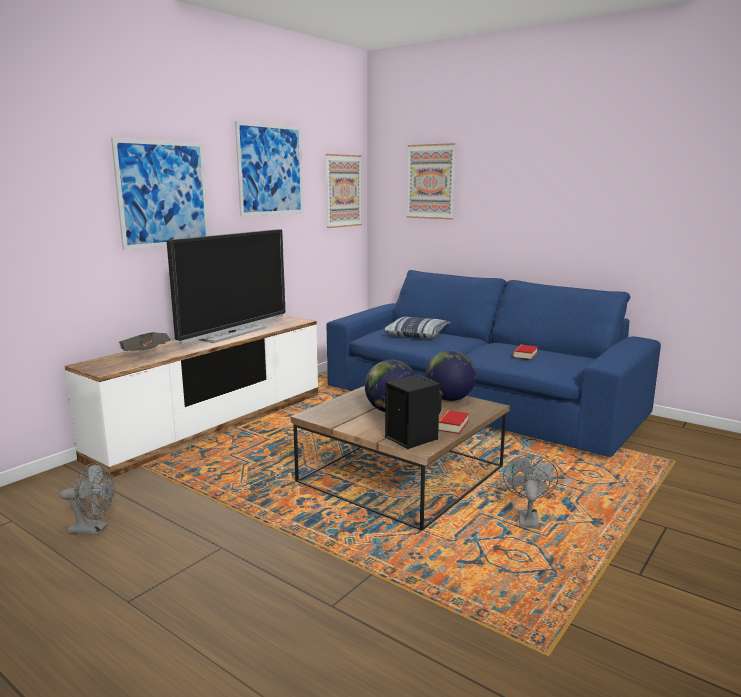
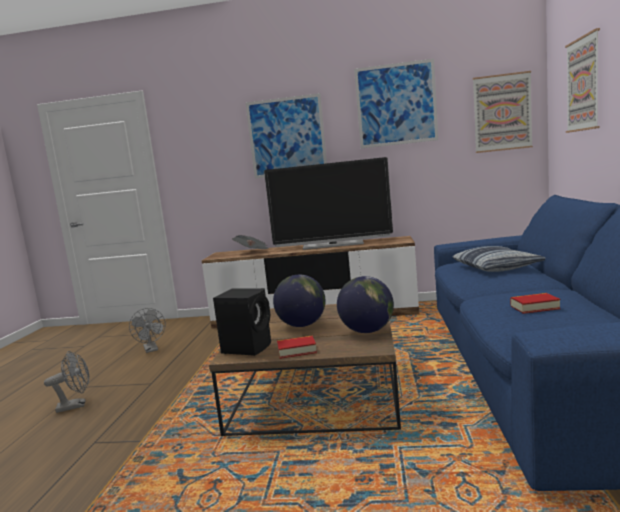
camera: 60 degrees right, 5 degrees down
(527, 518) = (296, 481): grey fan -> grey fan (76, 405)

